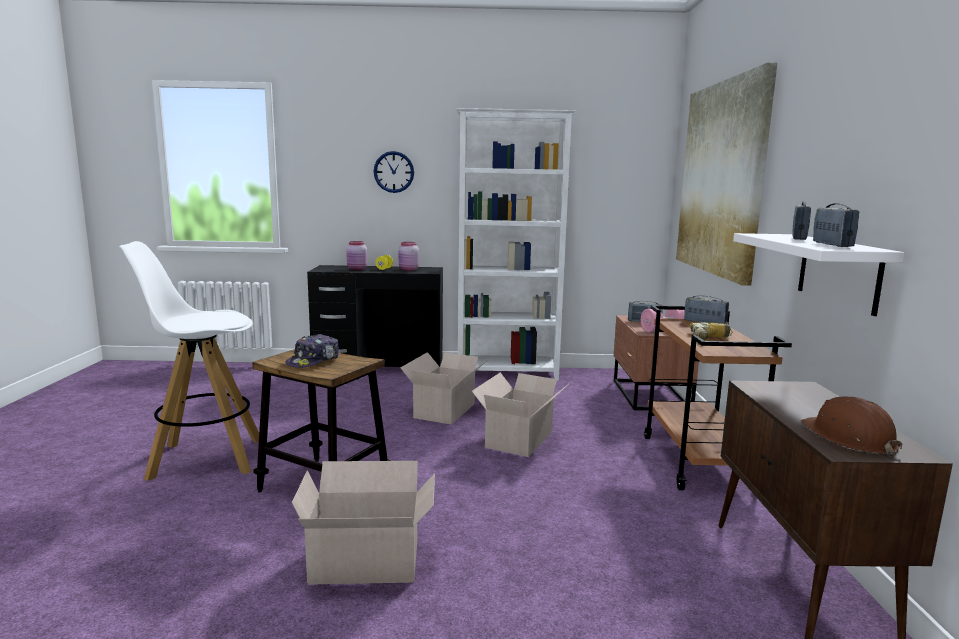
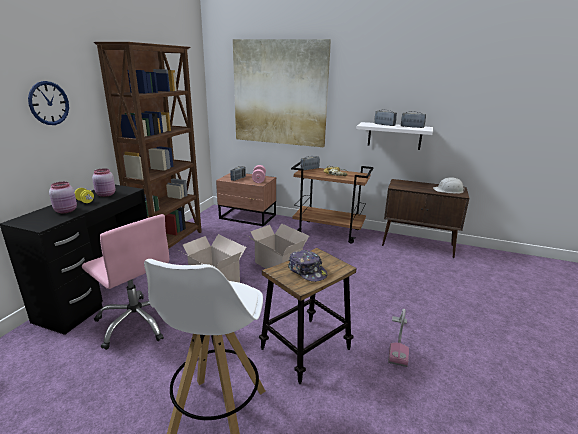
camera: 70 degrees left, 10 degrees up
(342, 396) = (137, 321): none -> pink office chair
(368, 562) = (398, 341): cardboard box -> vacuum cleaner
(508, 373) = (170, 243): white bookcase -> brown bookcase
(849, 437) = (448, 190): brown hard hat -> white hard hat

